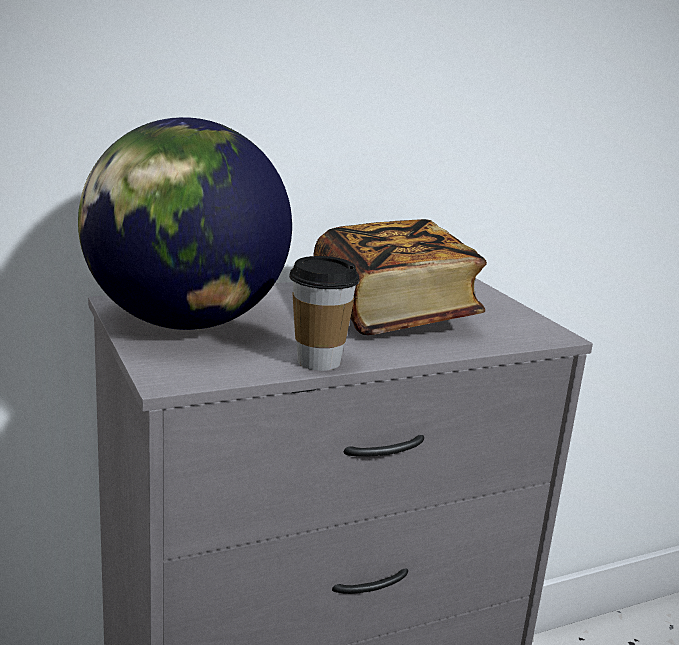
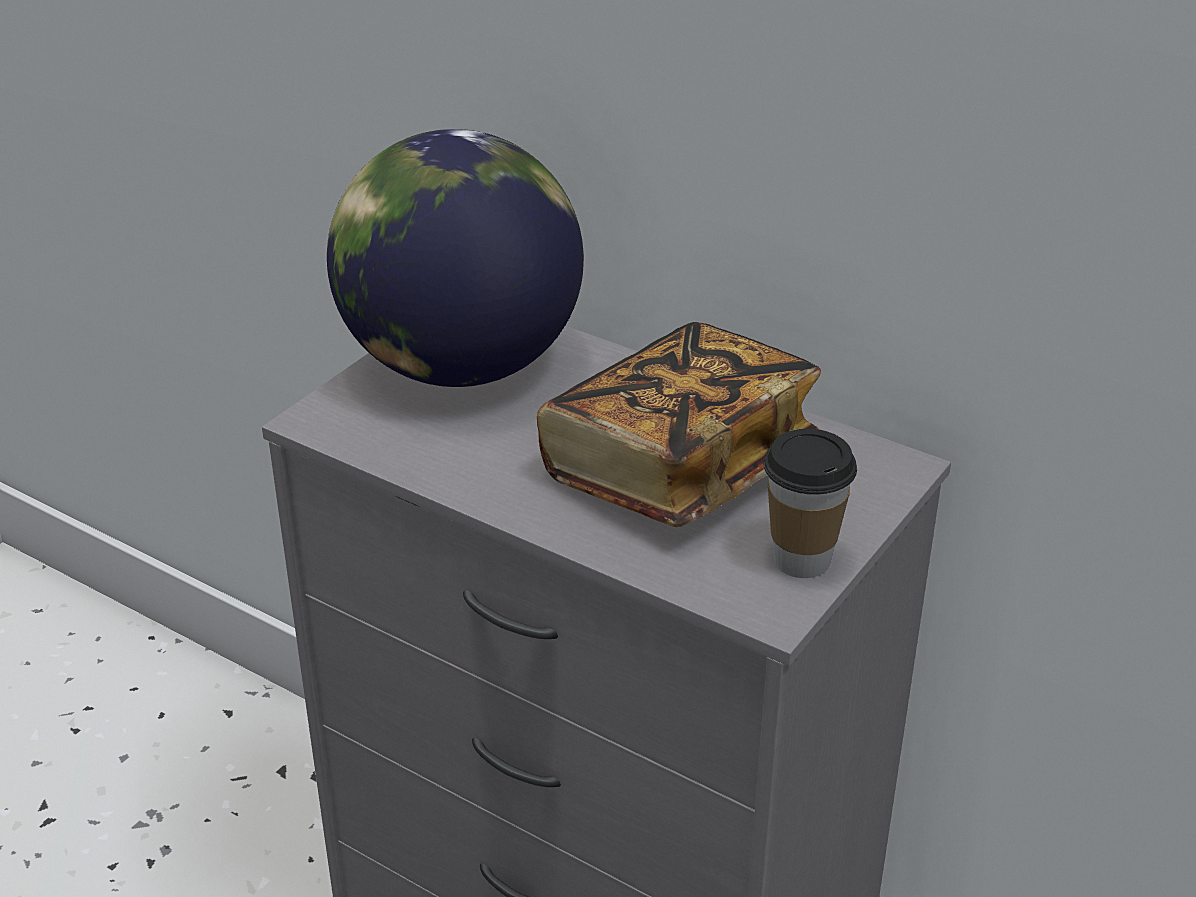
camera: 60 degrees right, 15 degrees up
(318, 361) = (455, 478): cup -> cup (801, 560)

